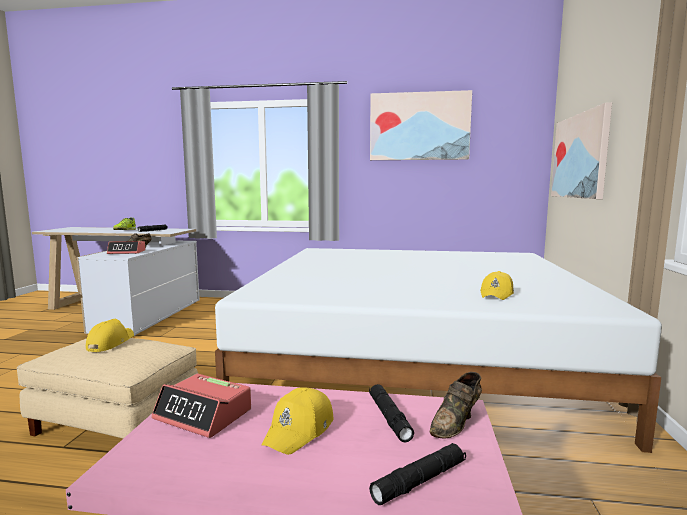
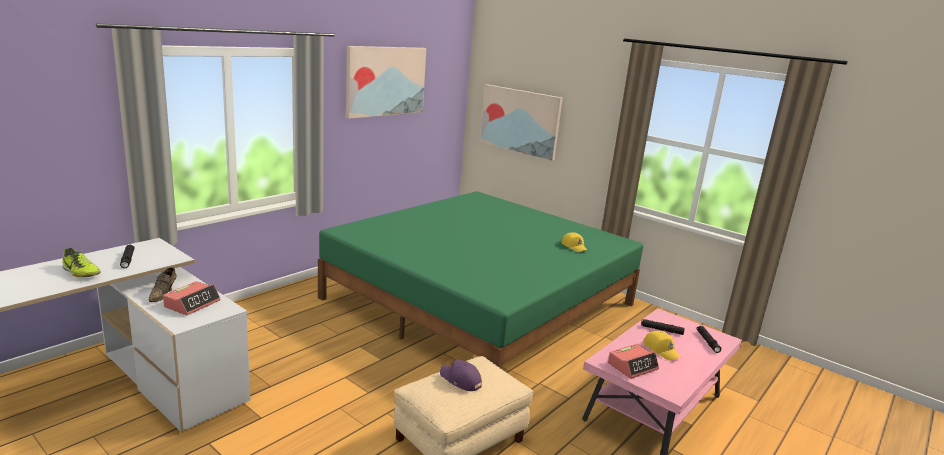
camera: 60 degrees left, 10 degrees up
(110, 343) = (460, 380): yellow cap -> purple cap
(415, 357) = (481, 302): white bed -> green bed
(457, 422) = (673, 320): brown shoe -> none

